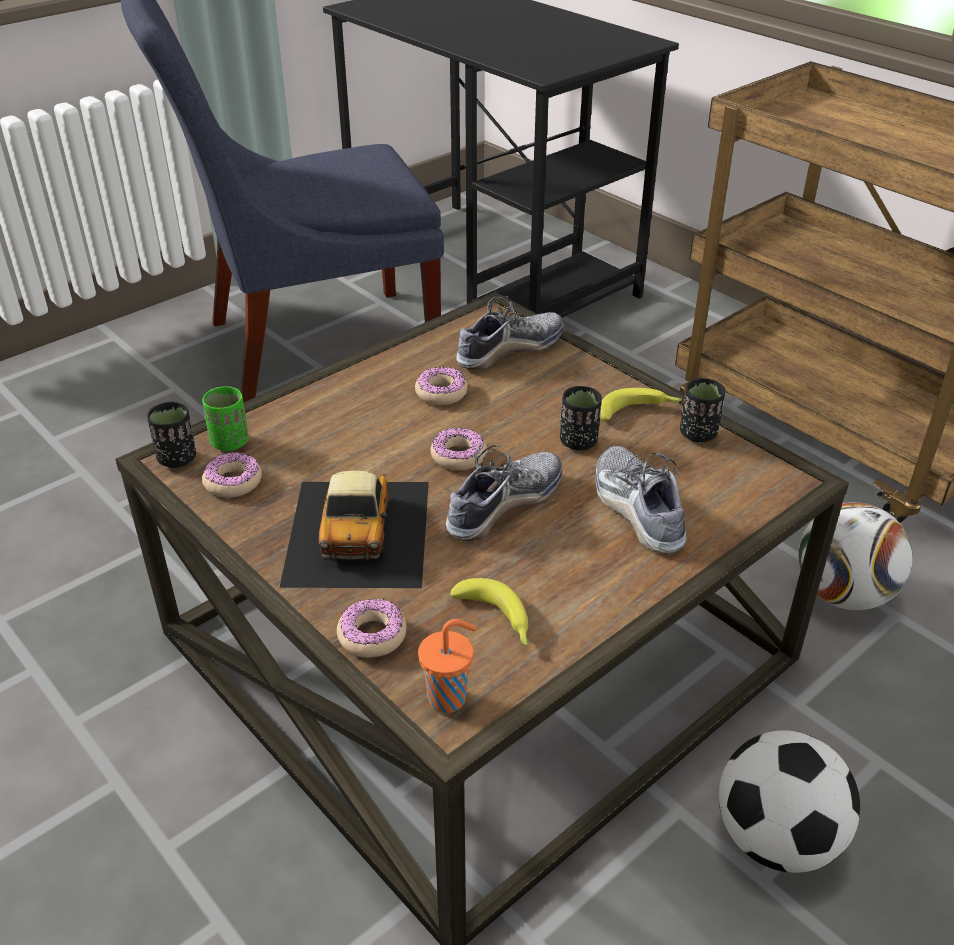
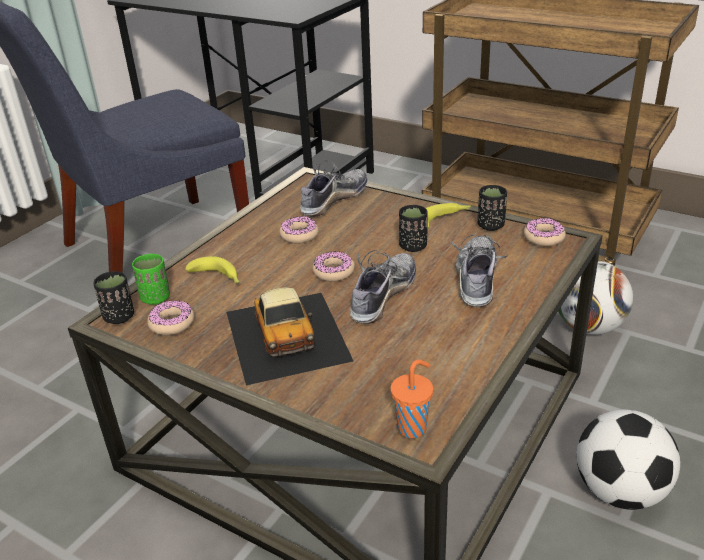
camera: 15 degrees left, 5 degrees down
(372, 635) = (334, 400): donut -> donut (543, 238)
(496, 621) = (418, 370): banana -> banana (217, 278)
(638, 509) = (476, 279): shoe -> shoe turned 45 degrees clockwise

